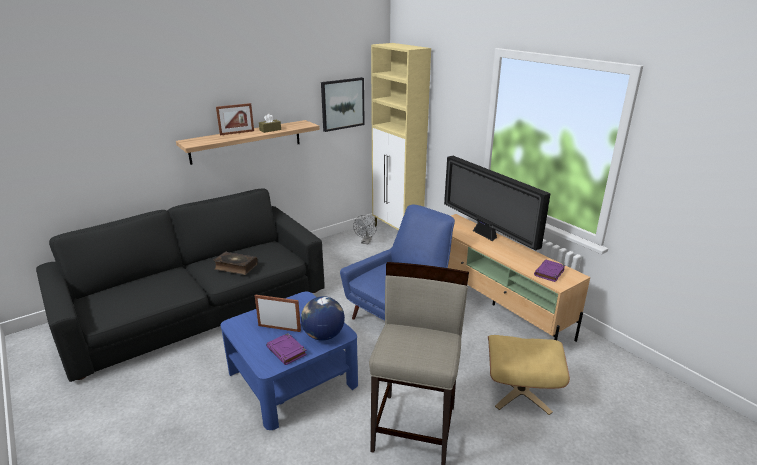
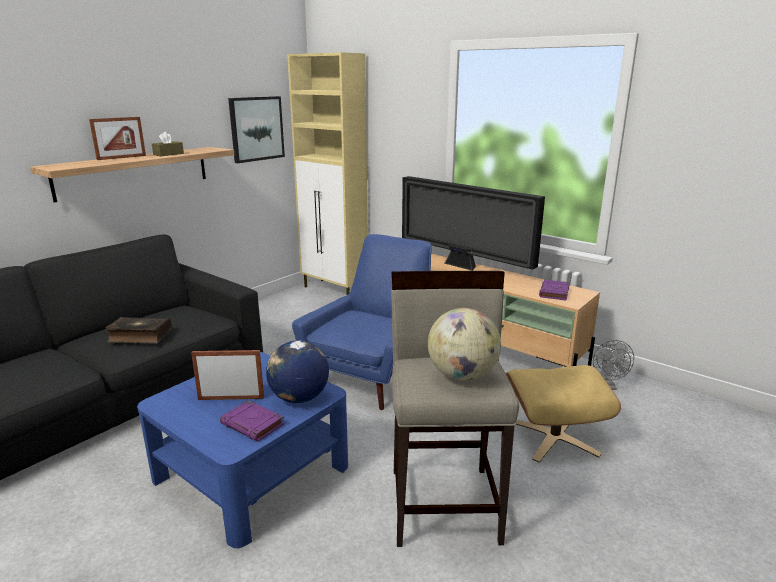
camera: 15 degrees left, 5 degrees down
(366, 242) = (299, 304): grey fan -> grey fan (607, 386)
(423, 346) = (462, 375): none -> globe

